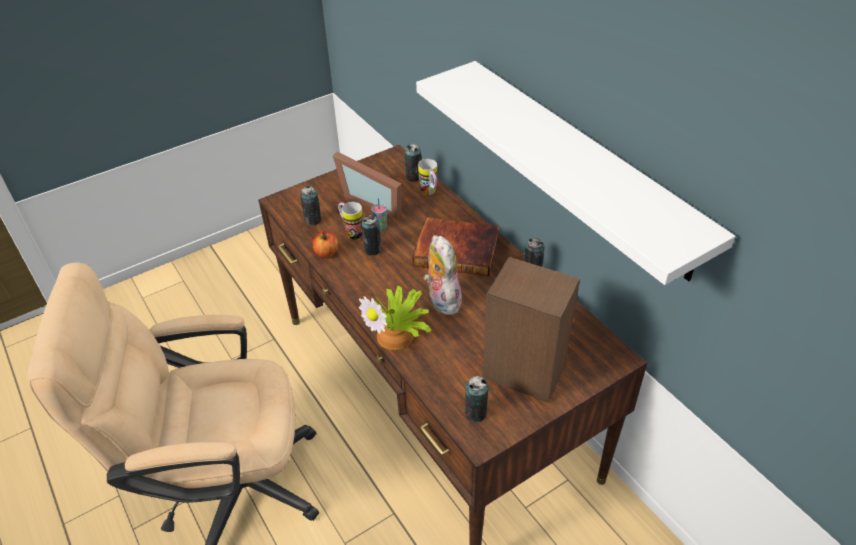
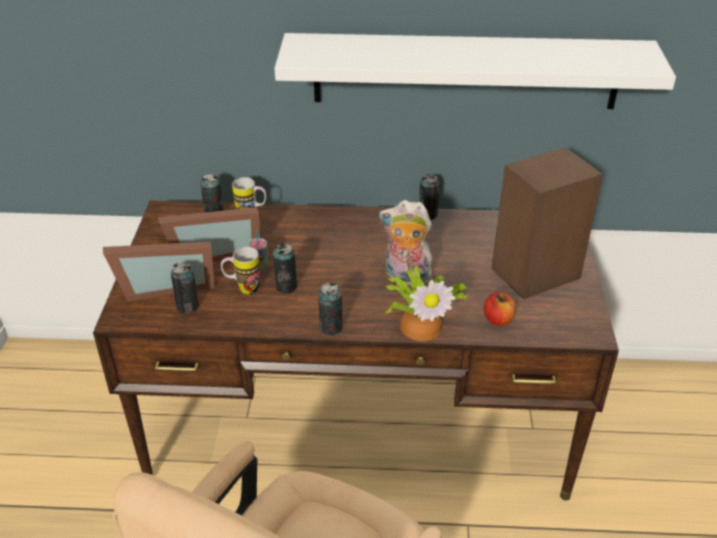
camera: 55 degrees left, 5 degrees down
(323, 200) = (165, 286): none -> picture frame
(326, 252) = (251, 319): apple -> apple (498, 319)
(457, 249) = (349, 237): book -> none
(475, 413) = (560, 322): can -> can (330, 328)

